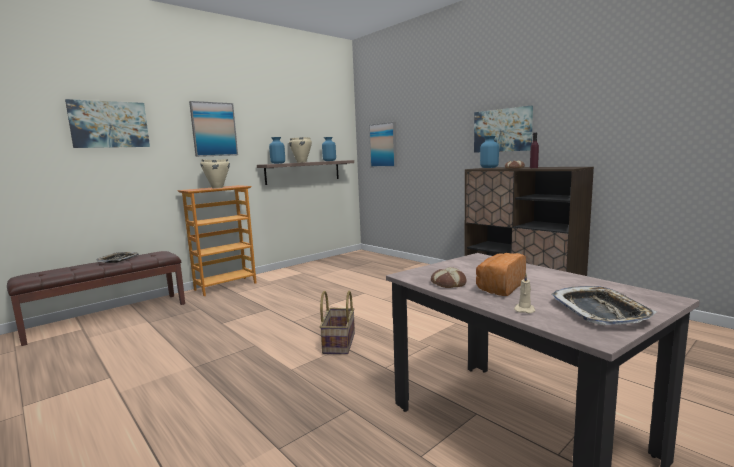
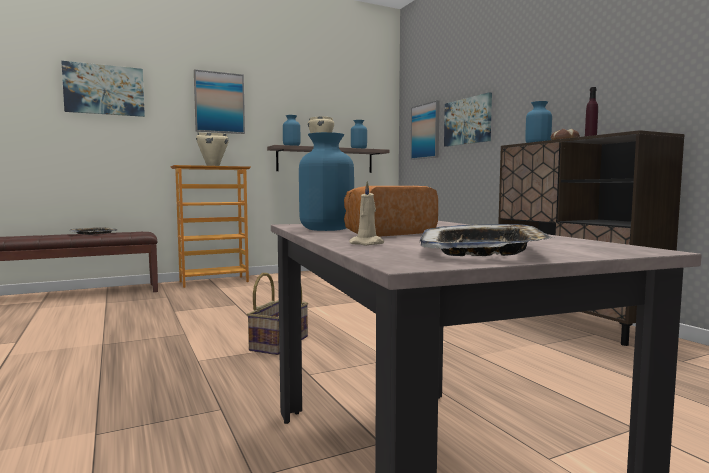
camera: 15 degrees right, 5 degrees down
(448, 283) = (326, 229): bread -> blue vase
(502, 130) = (562, 96): picture -> picture (467, 121)

